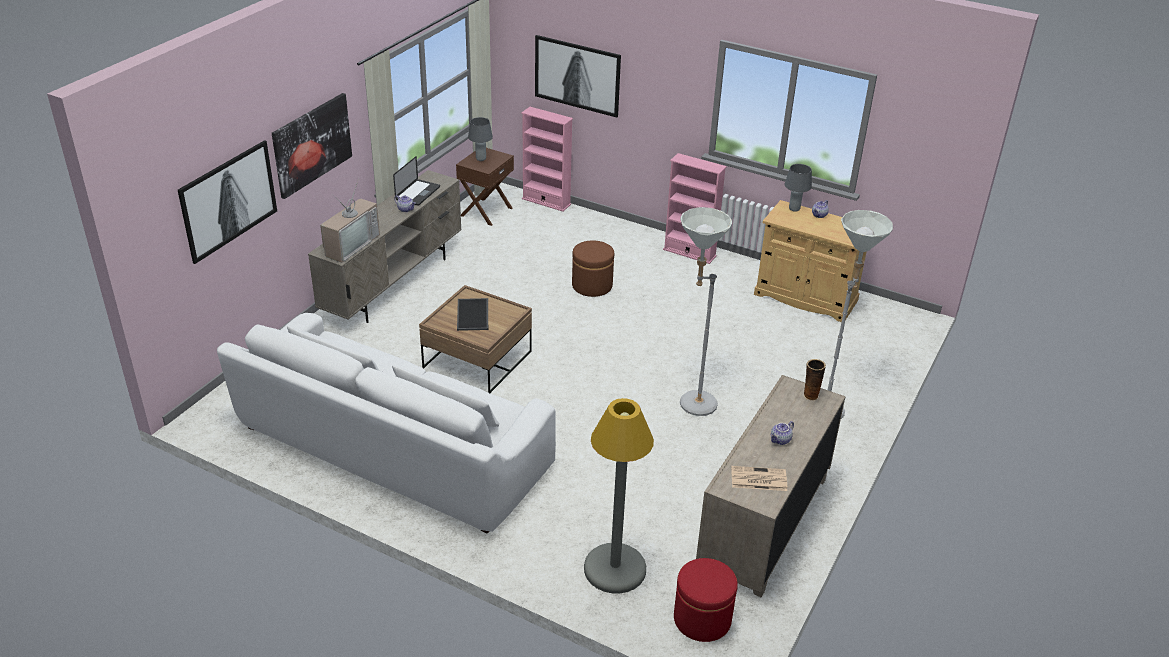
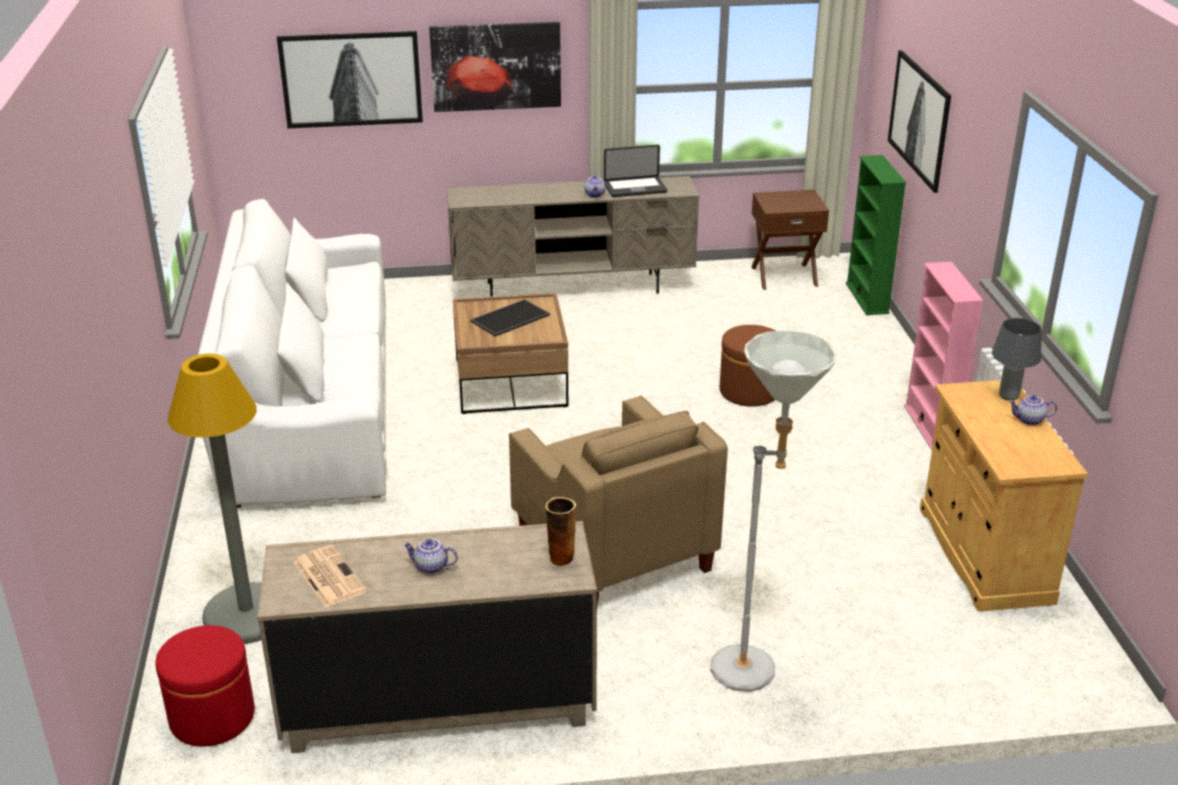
camera: 55 degrees right, 5 degrees down
(350, 244) = (490, 197): television -> none
(480, 159) = (786, 199): grey table lamp -> none
(546, 201) = (867, 298): pink bookcase -> green bookcase
(690, 403) = (612, 549): grey floor lamp -> beige armchair

